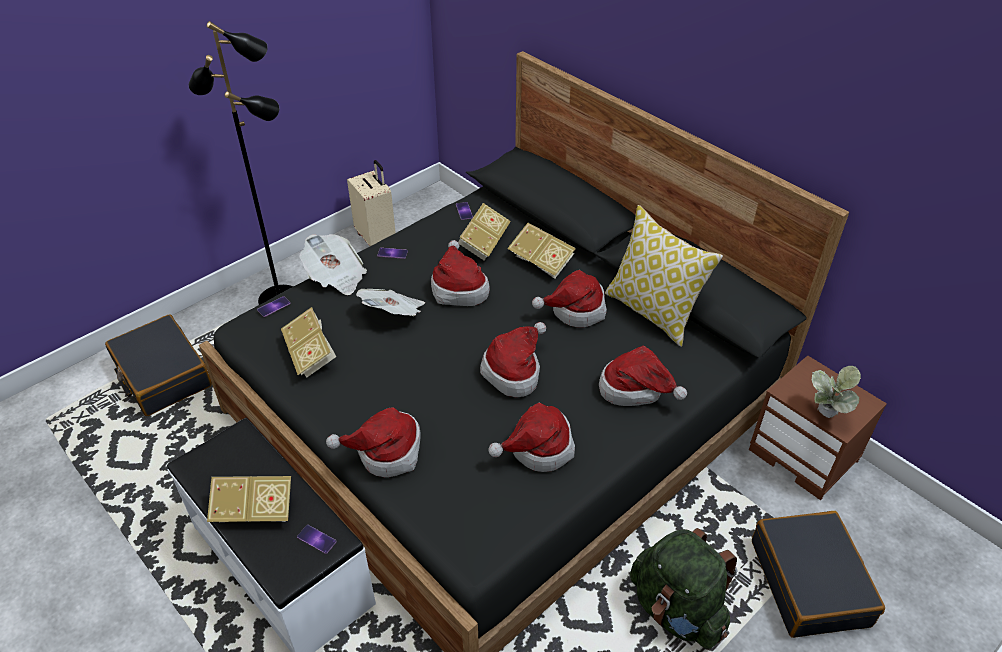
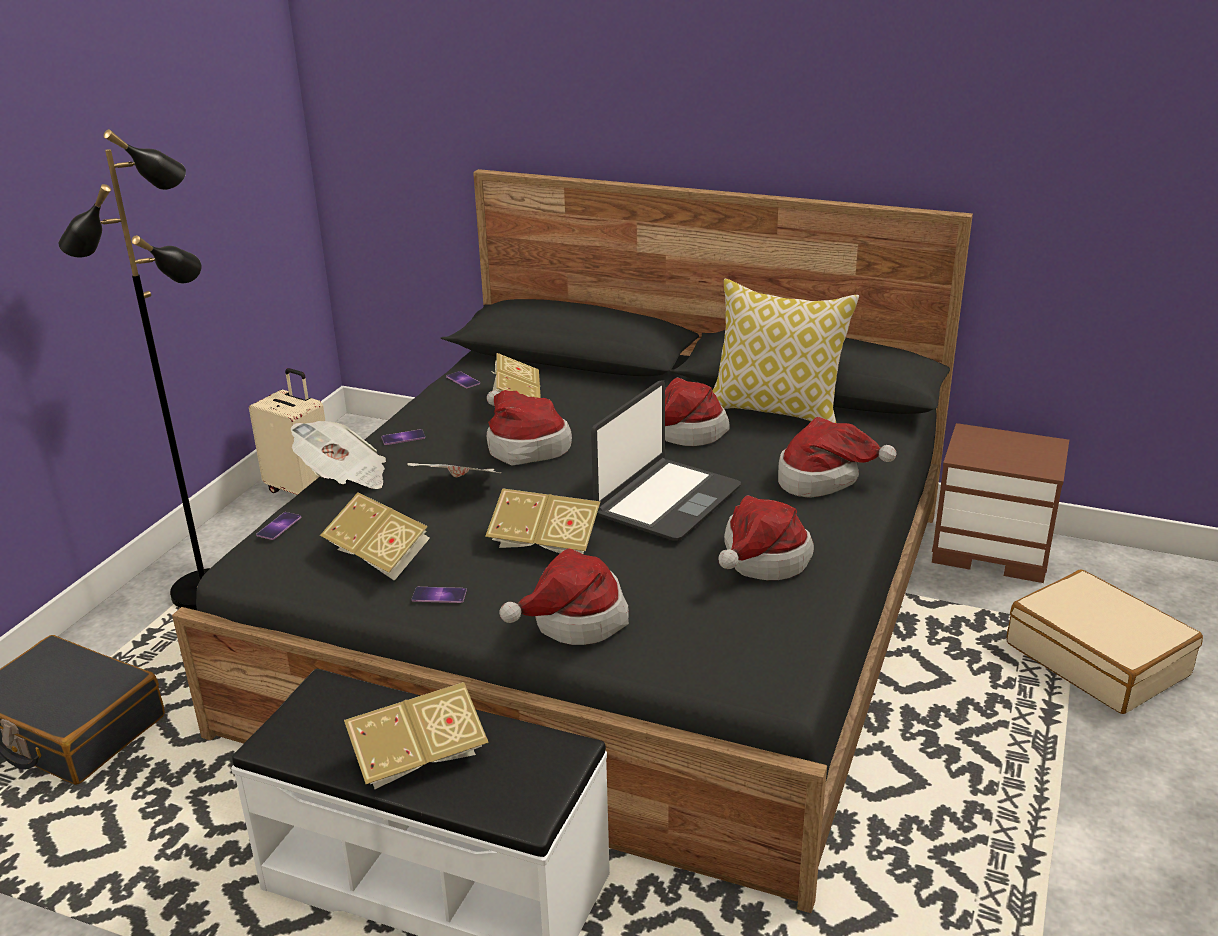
camera: 25 degrees left, 15 degrees down
(316, 539) = (538, 757): phone -> phone (439, 595)
(514, 371) = (666, 501): hat -> laptop
(541, 262) = (605, 401): book -> book (545, 544)
(677, 610) = (983, 736): green backpack -> none
(810, 582) = (1097, 659): black suitcase -> beige suitcase
(823, 416) = (1020, 466): potted plant -> none

